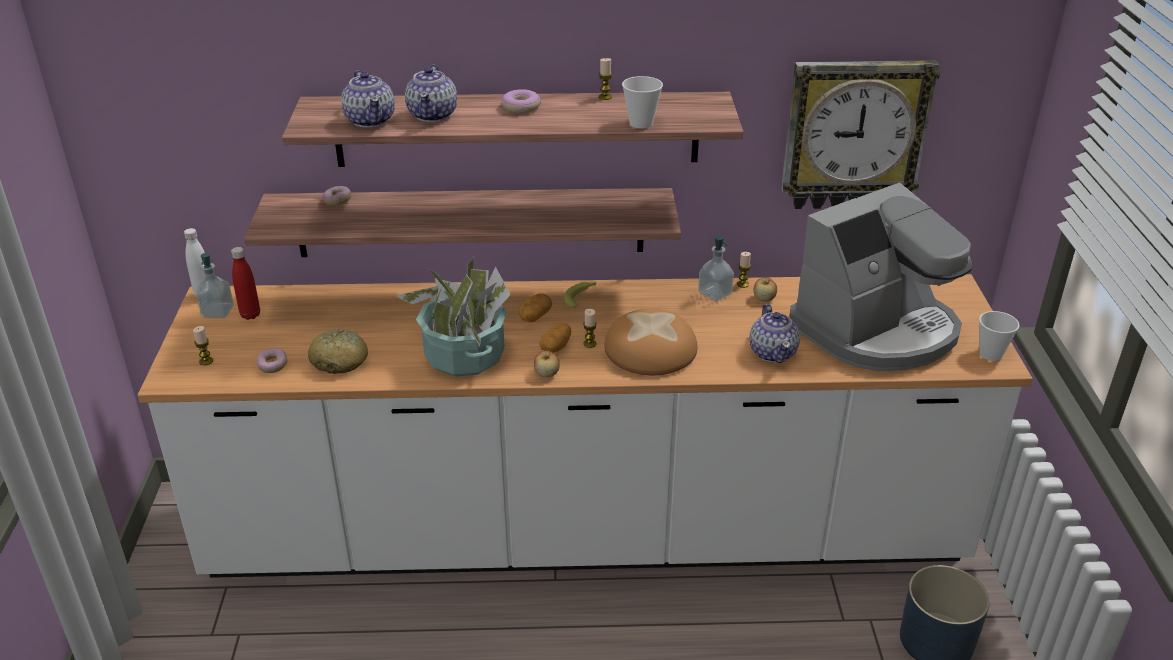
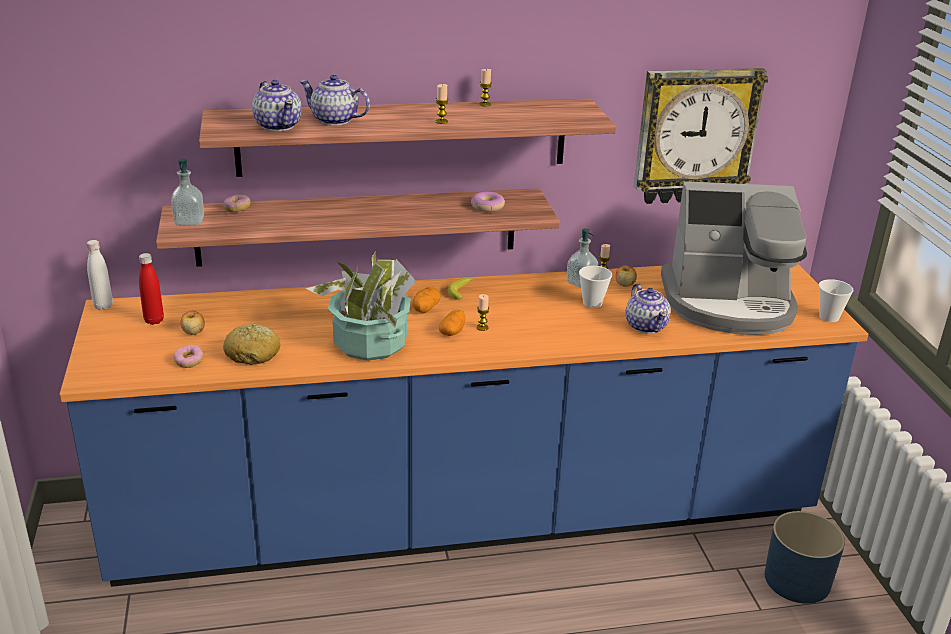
camera: 10 degrees left, 5 degrees down
(206, 361) = (121, 361): candle -> candle (441, 121)
(218, 312) = (121, 319): soap dispenser -> soap dispenser (189, 221)
(433, 115) = (335, 120): teapot -> teapot turned 120 degrees clockwise
(521, 107) = (413, 113): donut -> donut (487, 207)
(547, 374) = (451, 354): apple -> apple (193, 332)
(586, 534) = (468, 518): white counter -> blue counter
(641, 123) = (525, 122): cup -> cup (592, 303)
(649, 350) = (537, 330): bread -> none
(877, 330) = (729, 304): coffee machine -> coffee machine turned 45 degrees clockwise

